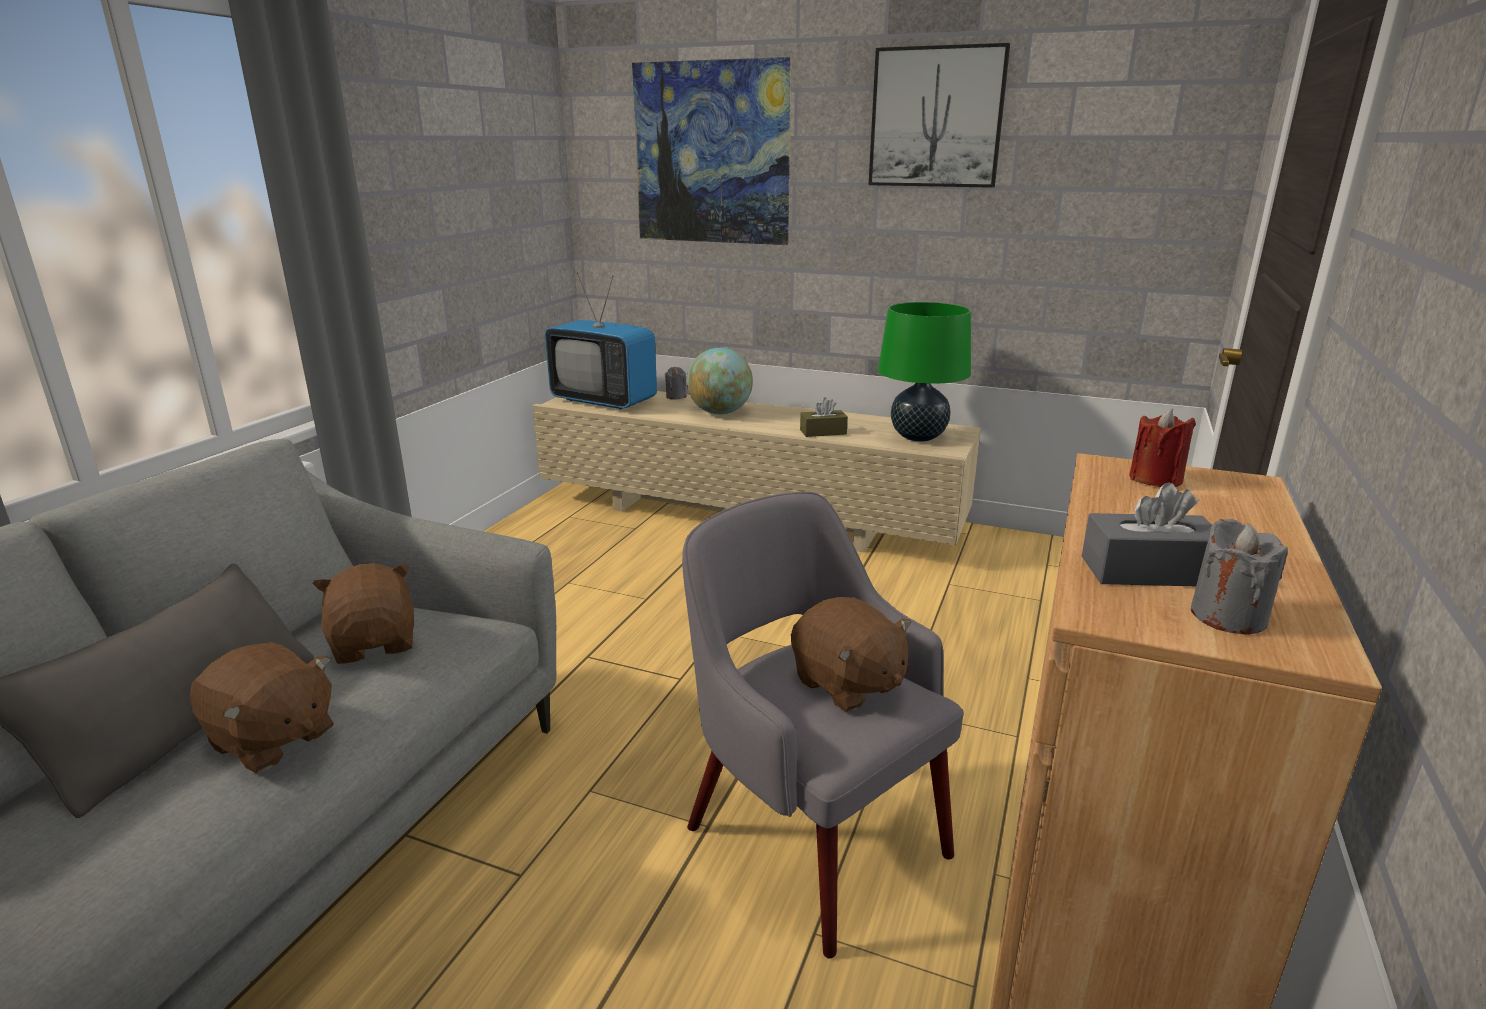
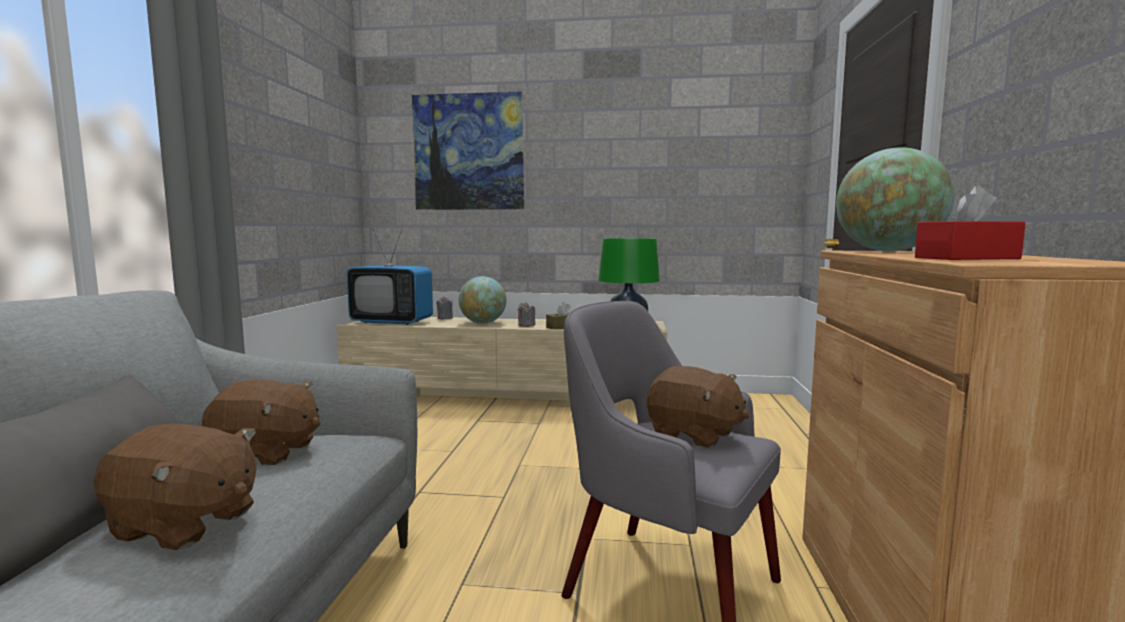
camera: 15 degrees left, 15 degrees down
(375, 643) = (266, 453): brown plush toy -> brown plush toy turned 135 degrees clockwise
(936, 118) = (618, 127): picture -> none
(1147, 571) = (966, 258): grey tissue box -> red tissue box
(1155, 479) = (888, 251): red candle -> globe
(1228, 616) = (1055, 261): grey candle -> grey candle (526, 325)

